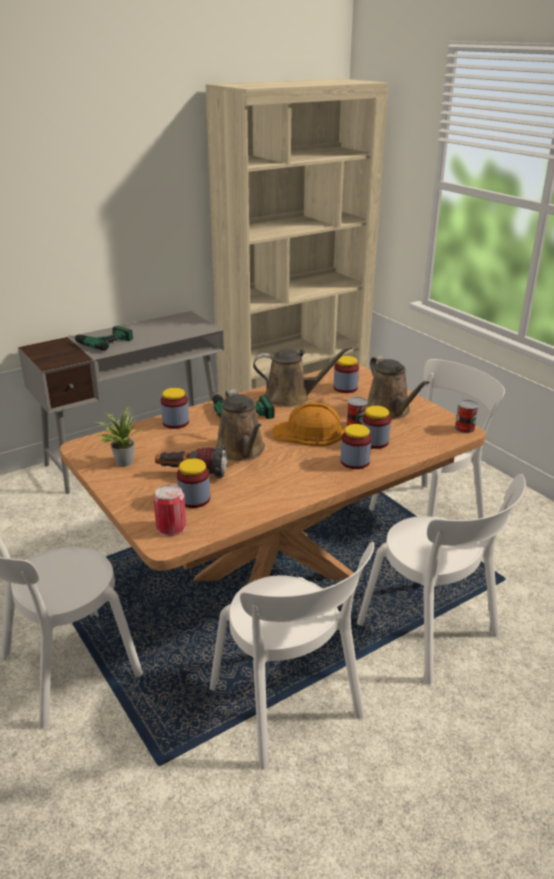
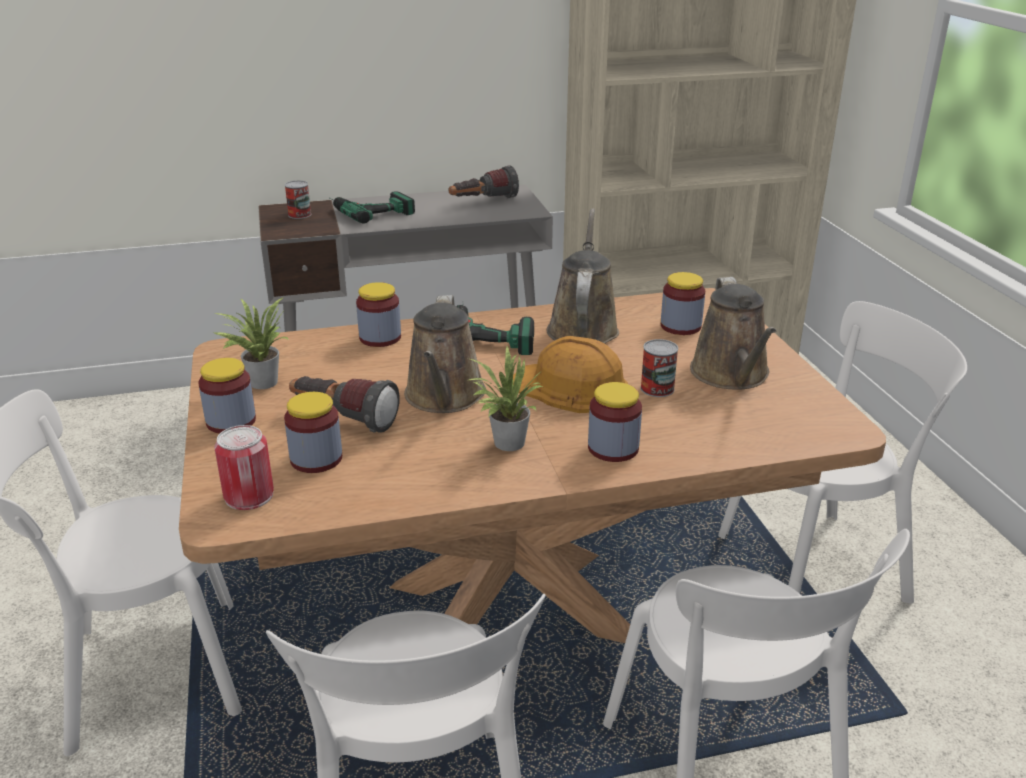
camera: 20 degrees right, 0 degrees up
(172, 326) = (483, 202): none -> flashlight
(292, 397) = (583, 328): brown watering can -> brown watering can turned 105 degrees counterclockwise
(295, 470) = (505, 443): none -> potted plant
(374, 442) = (670, 421): jar -> jar (231, 421)
(464, 428) = (849, 426): can -> can (299, 215)

